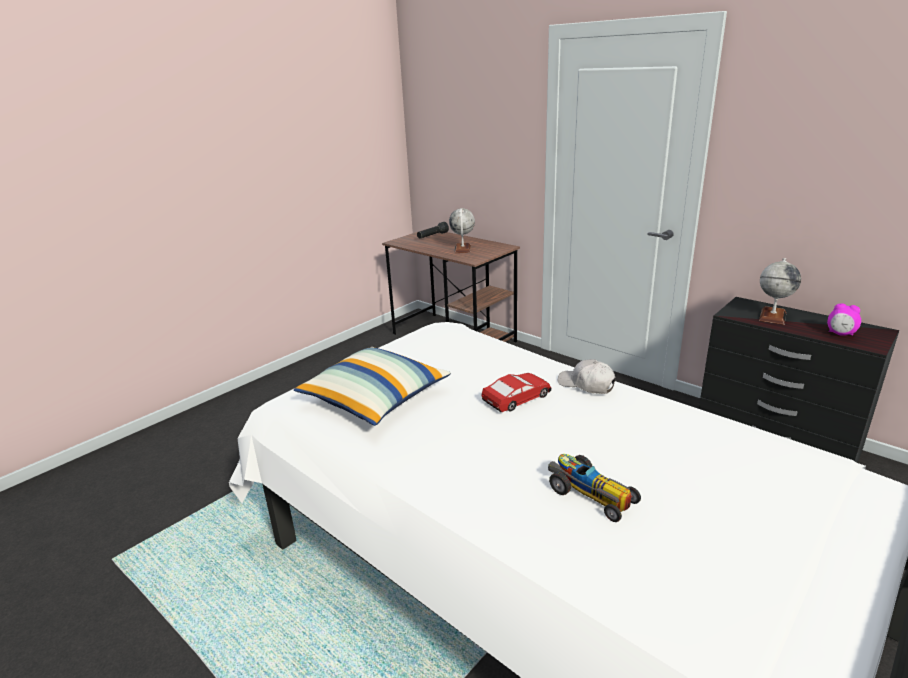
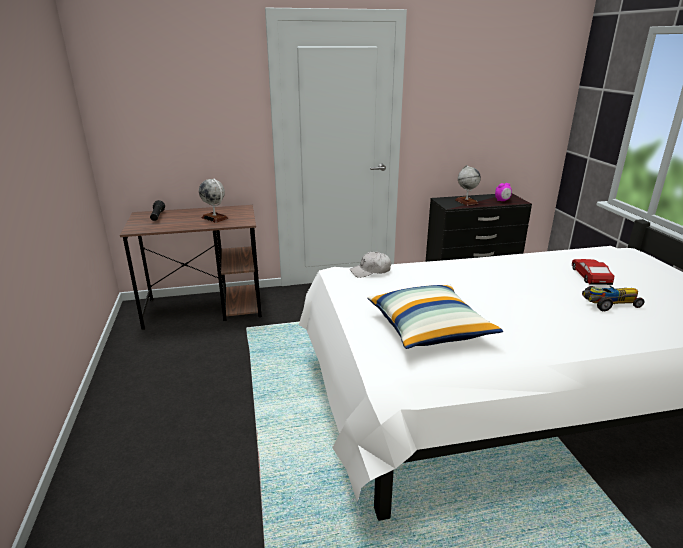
camera: 55 degrees left, 0 degrees up
(517, 398) = (484, 285): toy car -> toy car (590, 276)
(586, 384) = (487, 263): white cap -> white cap (370, 271)

